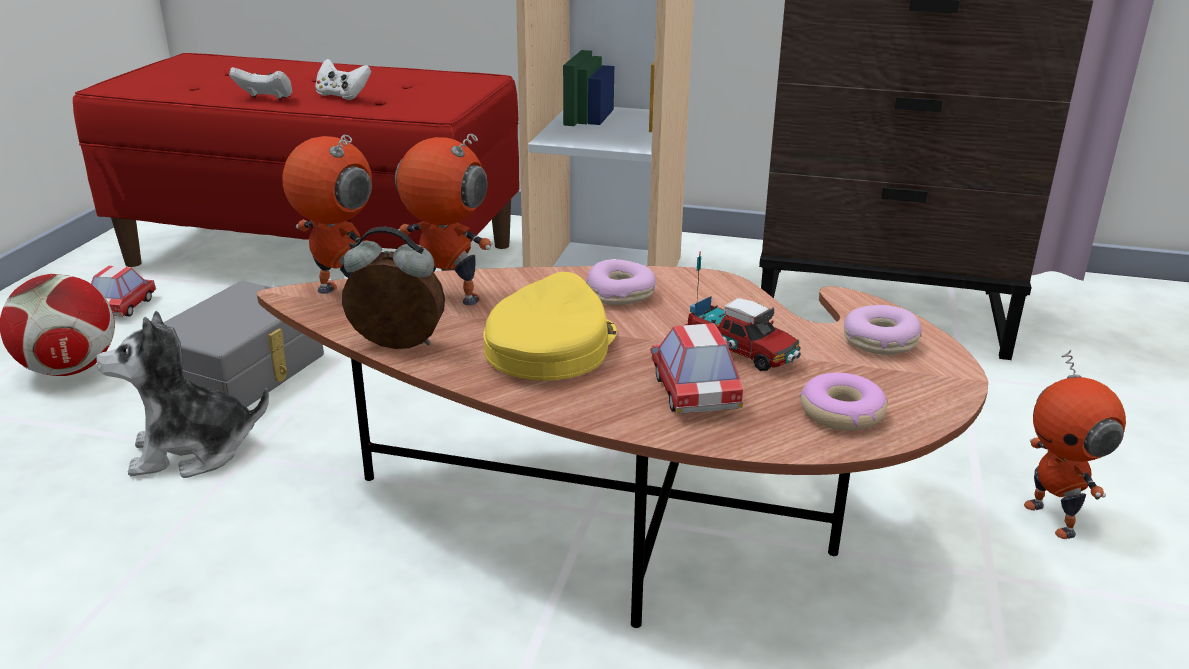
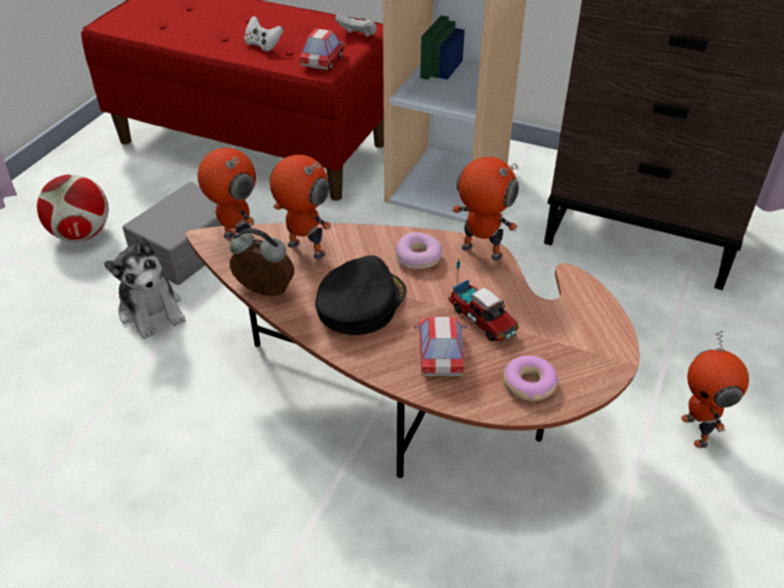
camera: 10 degrees right, 15 degrees up
(123, 307) = (117, 181): toy car -> toy car (323, 61)
(192, 451) = (152, 310): plush toy -> plush toy turned 120 degrees counterclockwise
(266, 98) = (209, 45): white game controller -> white game controller (357, 35)
(550, 346) = (360, 303): yellow cap -> black cap
(707, 283) = (480, 252): none -> toy robot
(879, 342) = (578, 322): donut -> none

